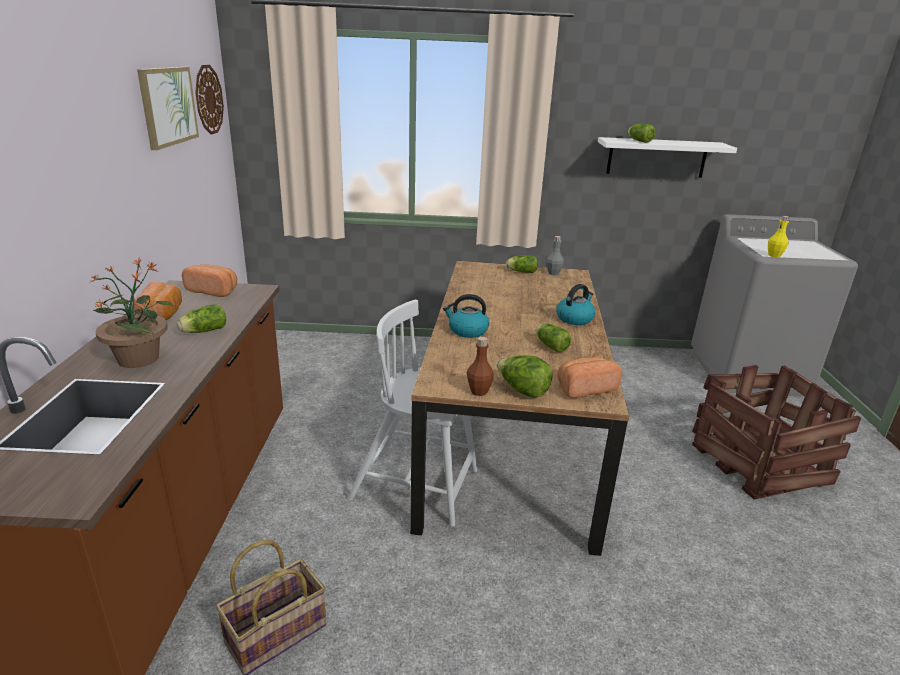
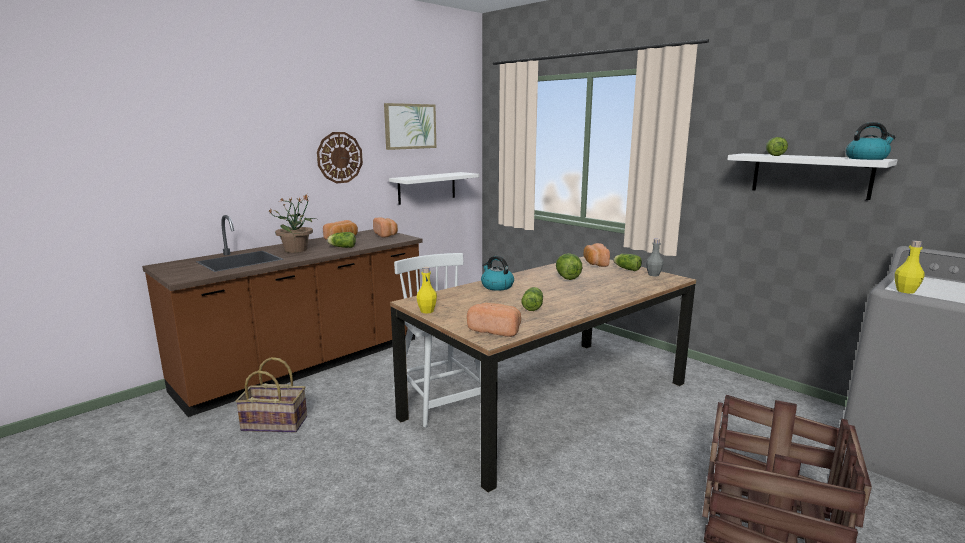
camera: 45 degrees right, 10 degrees down
(196, 201) = (427, 187): none -> white shelf
(208, 99) = (457, 126): wall clock -> wall clock (339, 157)
(479, 391) = (427, 311): brown bottle -> yellow bottle
(484, 271) = (595, 263): none -> bread
(522, 391) = (452, 319): lettuce -> lettuce (567, 277)
(574, 318) = (595, 300): kettle -> kettle (866, 158)

